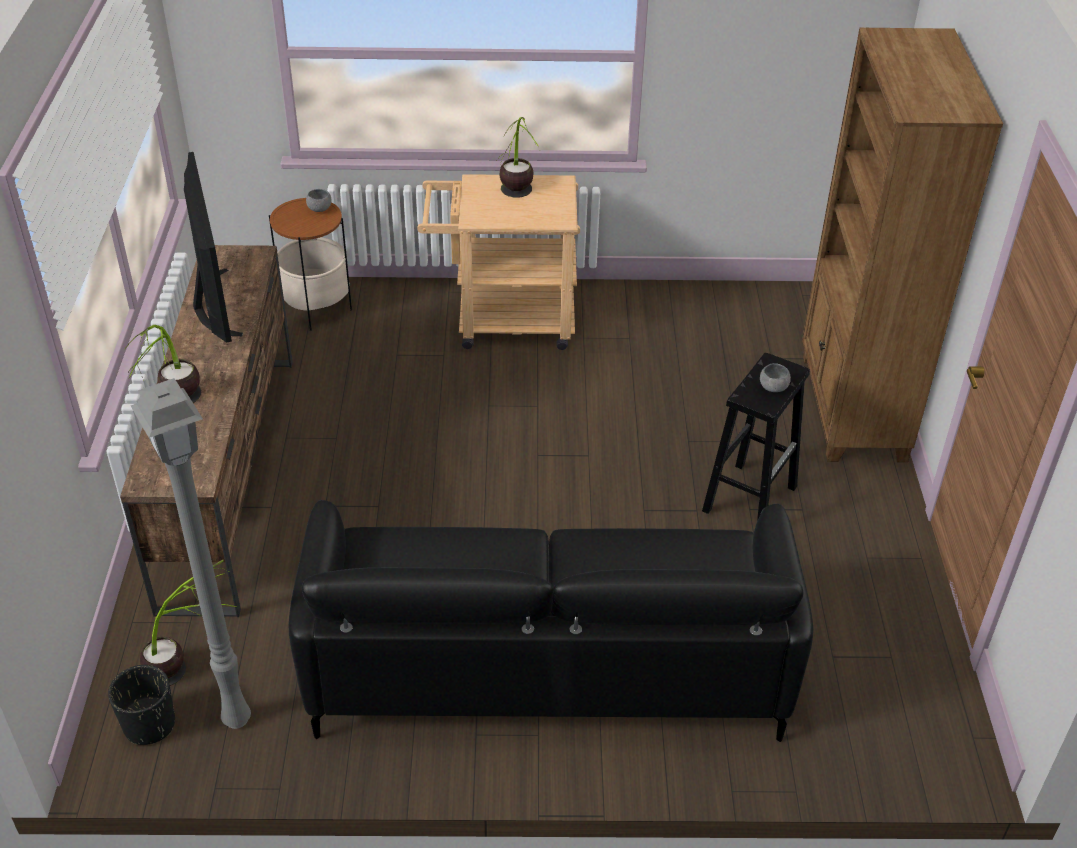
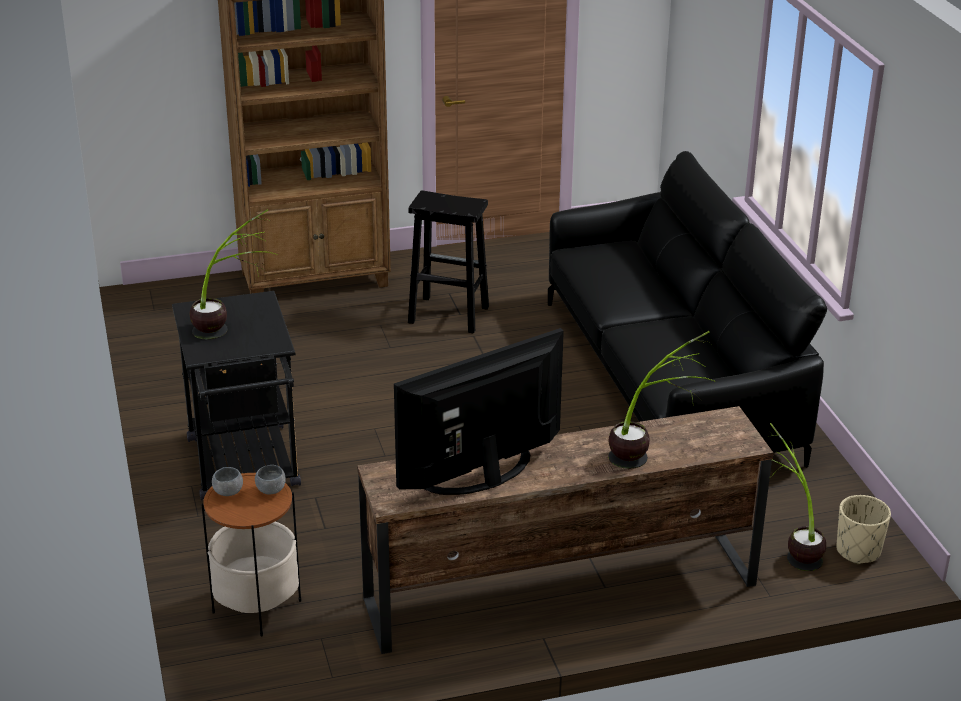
camera: 105 degrees left, 10 degrees down
(149, 724) = (858, 551): black planter -> beige planter
(234, 718) = (820, 509): grey floor lamp -> none
(503, 322) = (245, 469): beige cart -> black cart
(773, 387) = (451, 201): grey bowl -> grey bowl (270, 490)

